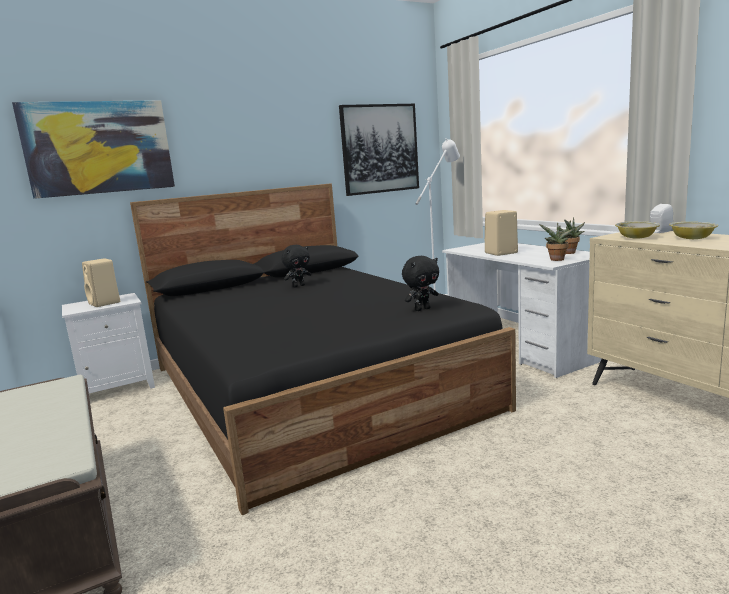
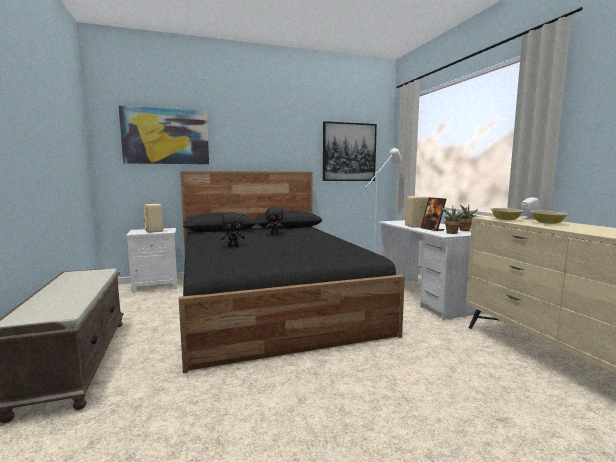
camera: 10 degrees right, 5 degrees down
(422, 309) = (339, 254): black plush toy -> black plush toy (233, 246)
(527, 256) = (432, 229): none -> picture frame

